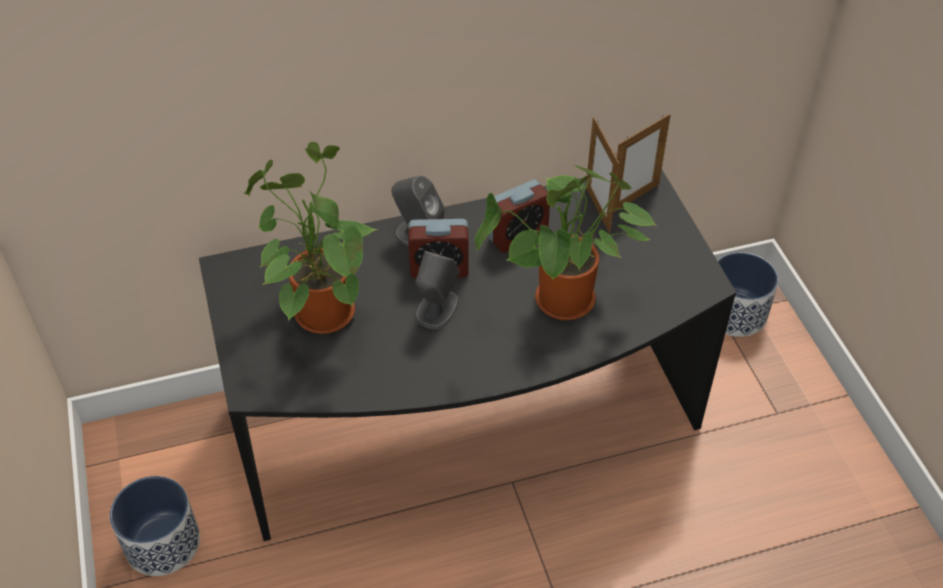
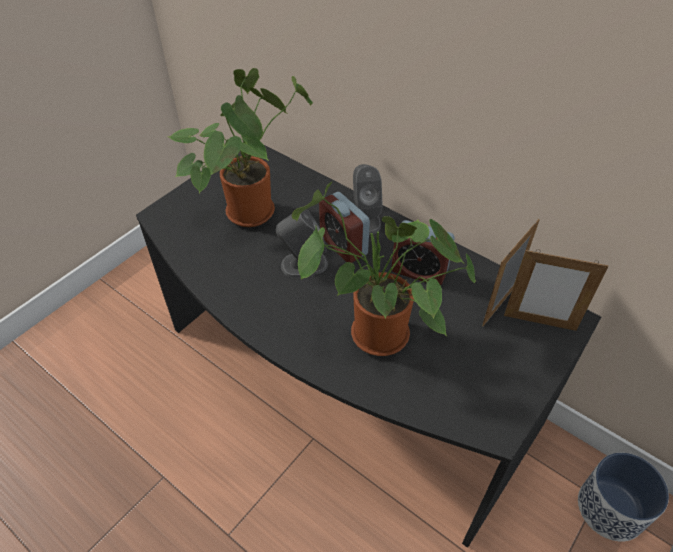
camera: 55 degrees right, 0 degrees up
(162, 543) = (145, 286): planter -> none

